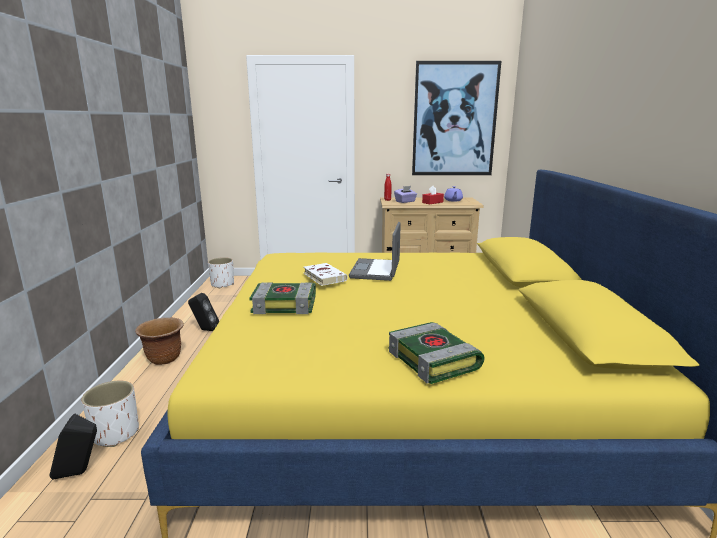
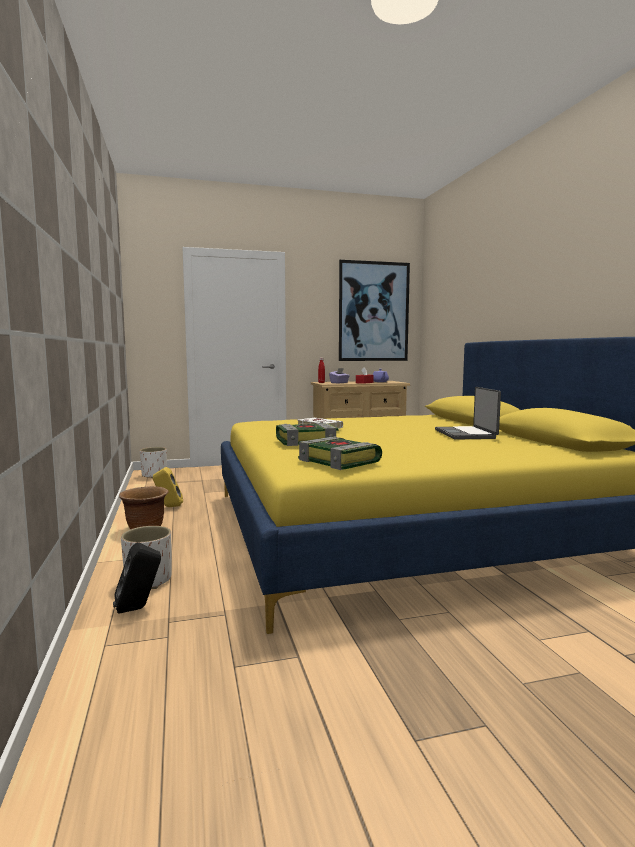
camera: 15 degrees left, 10 degrees down
(204, 330) = (168, 507): black speaker -> yellow speaker
(376, 270) = (358, 423): laptop -> laptop (466, 434)
(434, 360) = (470, 456): book -> book (340, 462)

